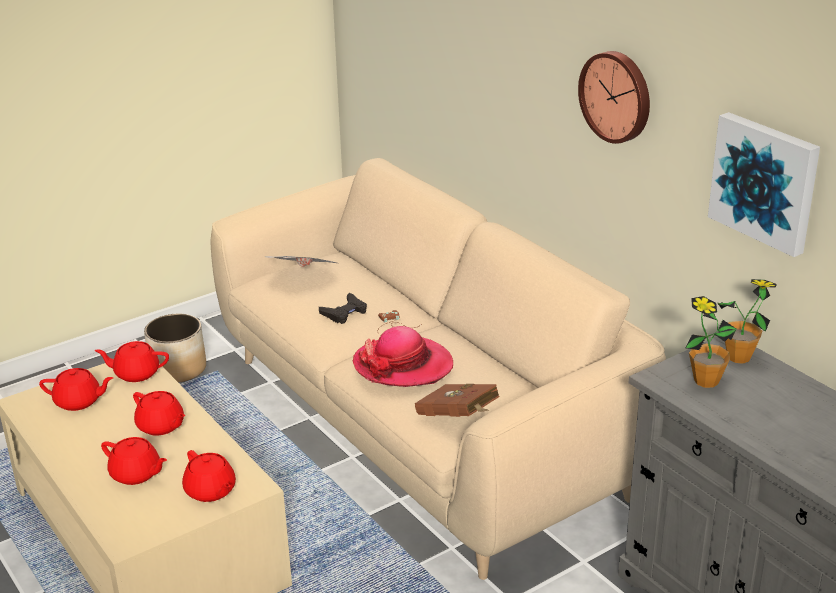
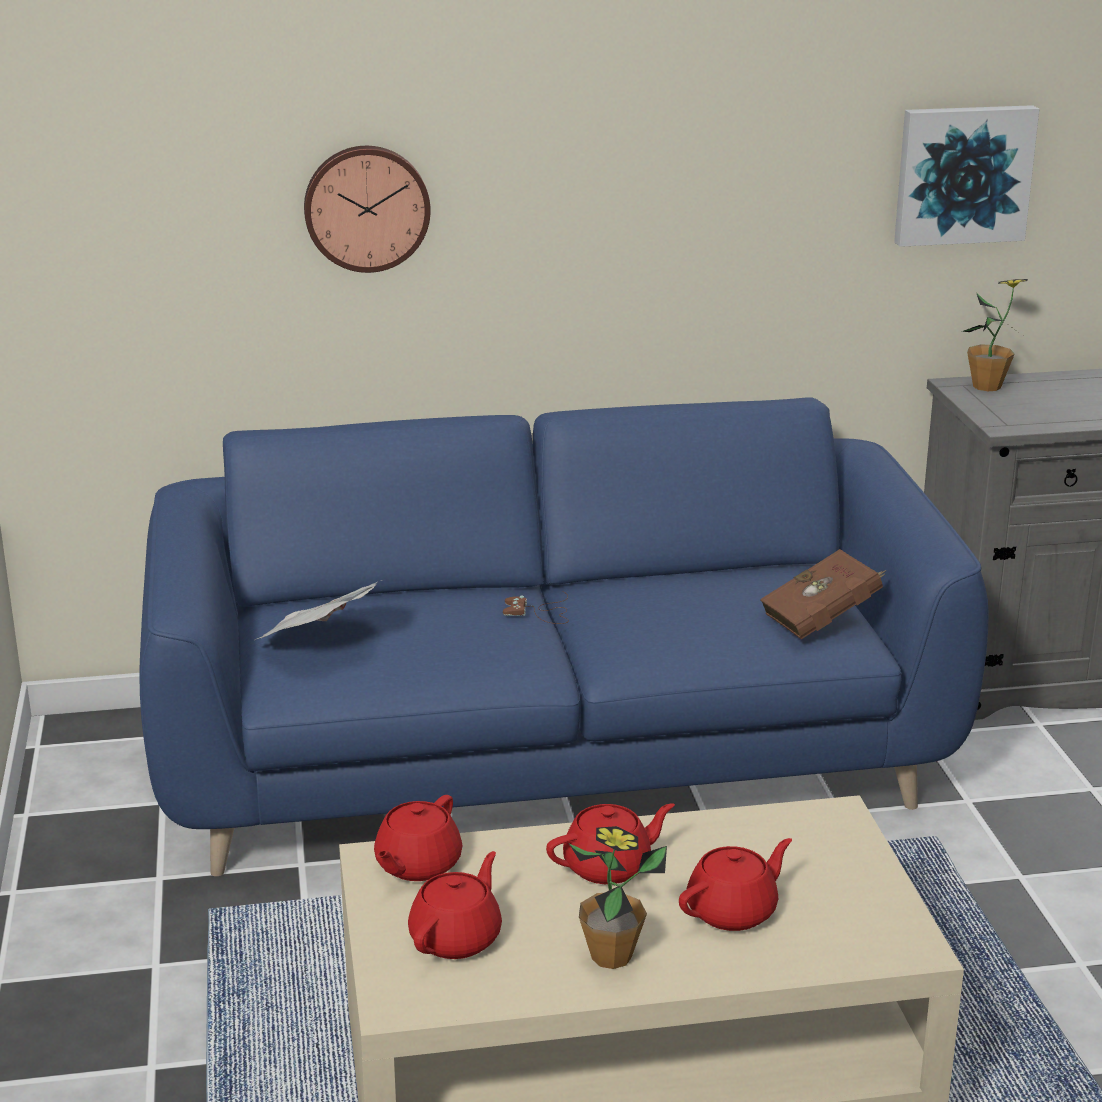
camera: 65 degrees left, 5 degrees down
(178, 369) = (154, 950): planter -> none
(210, 491) = (824, 852): red teapot -> none
(344, 313) = (470, 635): black game controller -> none
(403, 366) = (663, 625): hat -> none
(420, 425) = (550, 765): beige sofa -> blue sofa
(617, 96) = (718, 152): wall clock -> wall clock (366, 207)
(706, 381) = (1026, 409): potted plant -> potted plant (611, 956)

